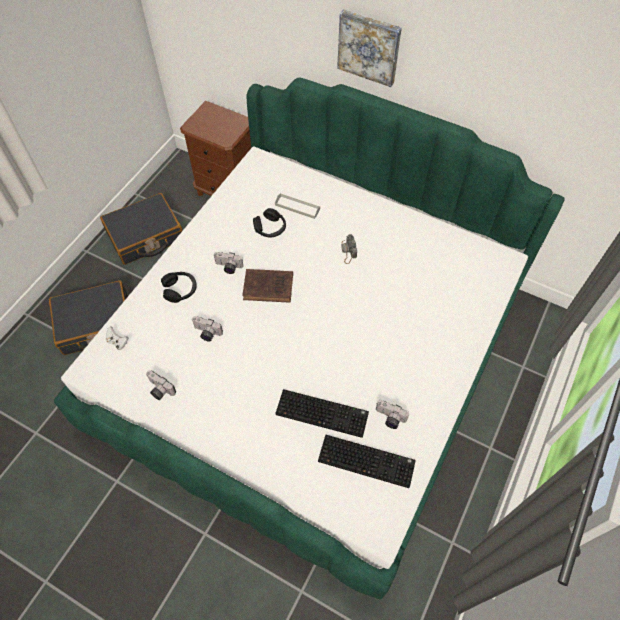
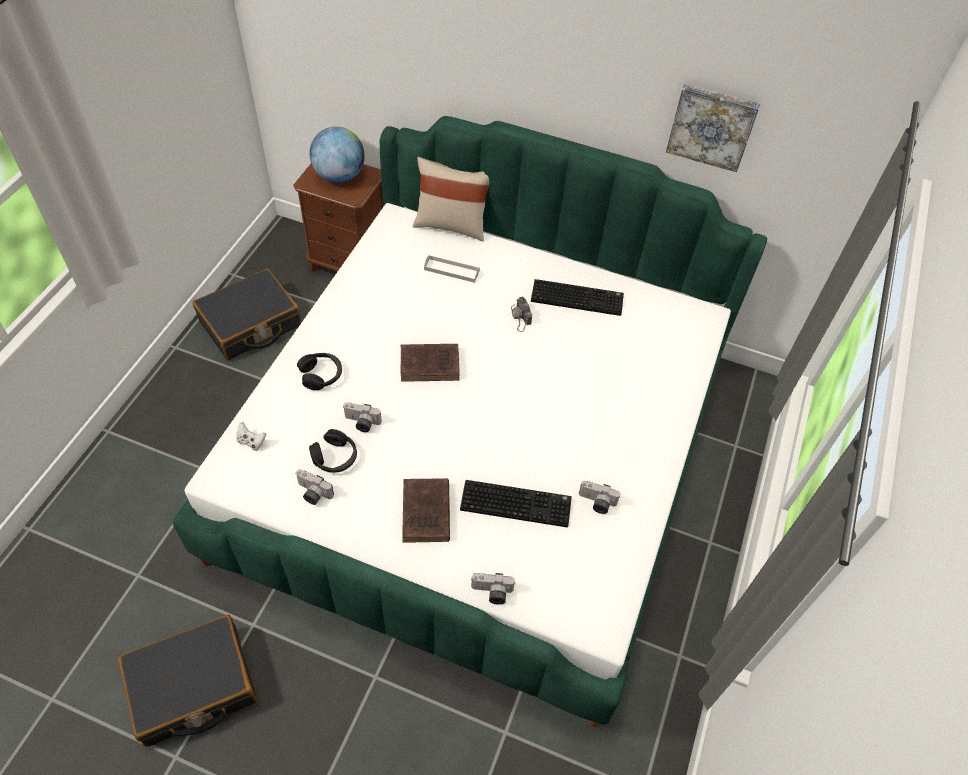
camera: 10 degrees left, 5 degrees down
(96, 324) = (200, 436): black suitcase -> black suitcase (193, 686)
(217, 122) = (339, 176): none -> globe
(228, 267) = (377, 345): camera -> camera (492, 593)
(247, 416) = (426, 514): none -> brown book
(270, 228) = (422, 296): black headphones -> black headphones (335, 457)
(302, 168) = (451, 225): none -> beige pillow
(367, 460) = (577, 552): keyboard -> keyboard (578, 297)
(369, 47) = (531, 76): picture -> picture (712, 126)

